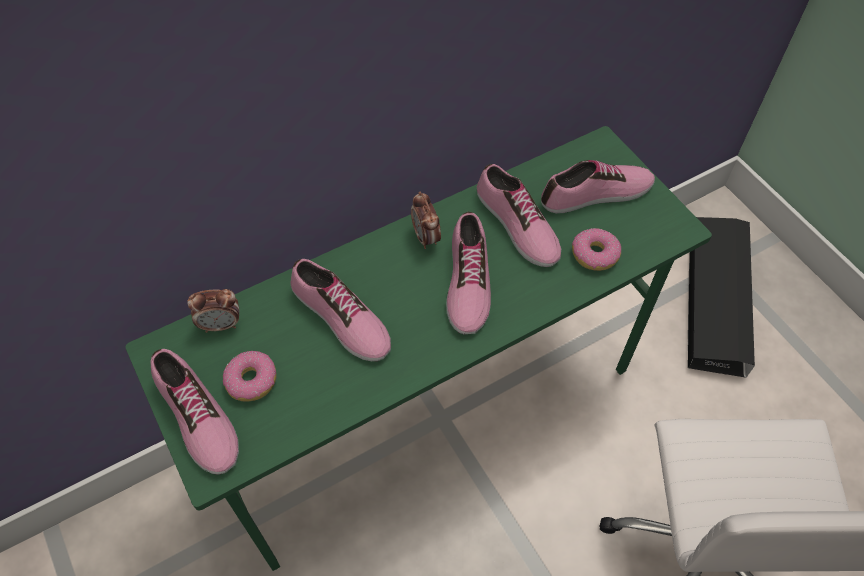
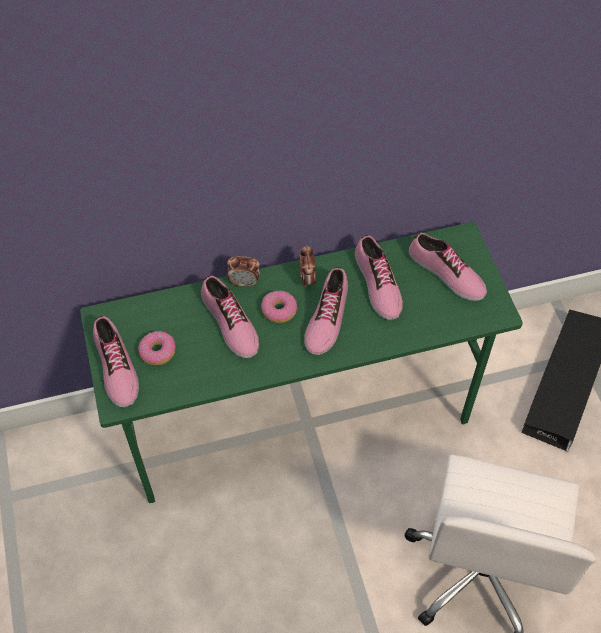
camera: 15 degrees right, 0 degrees up
(221, 325) = (147, 309): alarm clock -> alarm clock (244, 282)
(595, 254) = (427, 318): donut -> donut (279, 310)
(597, 194) = (446, 274): shoe -> shoe turned 45 degrees clockwise

